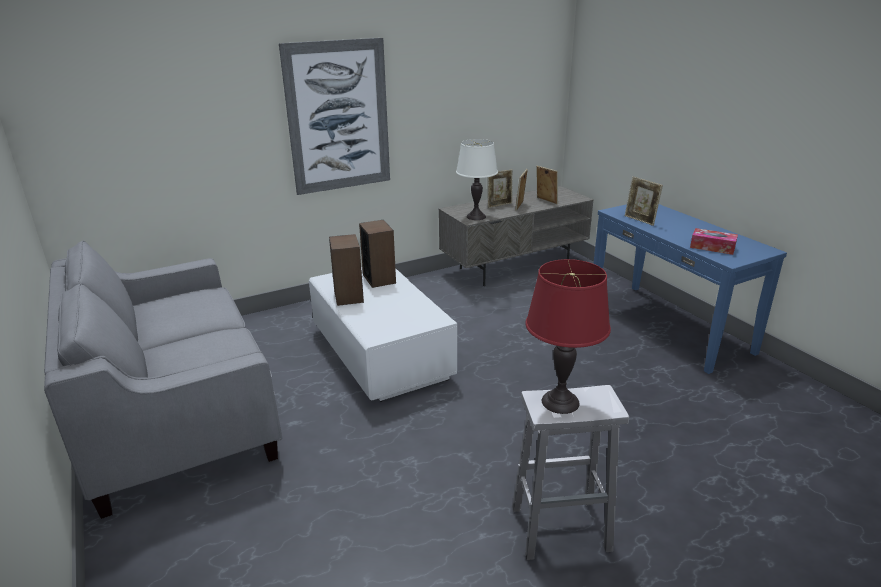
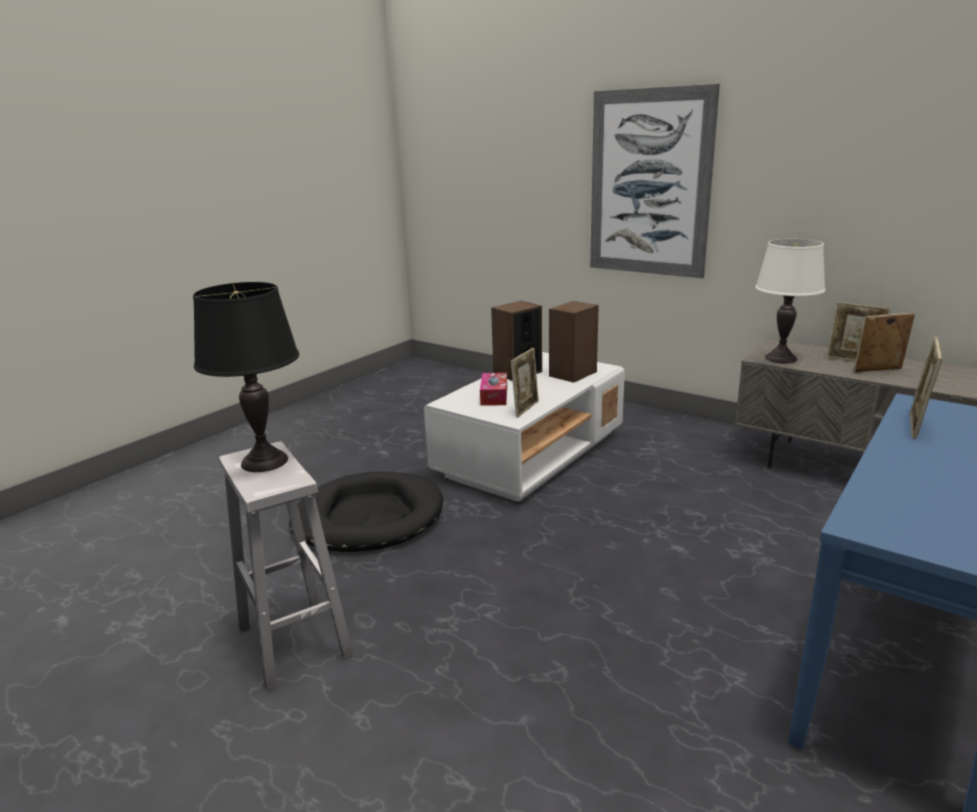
camera: 65 degrees right, 5 degrees down
(176, 412) = (366, 408): grey sofa -> none
(408, 456) = (368, 518): none -> black dog bed
(546, 201) = (942, 381): picture frame -> picture frame (525, 409)
(560, 402) = (264, 462): red table lamp -> black table lamp
(712, 247) = (903, 501): tissue box -> tissue box (494, 396)

